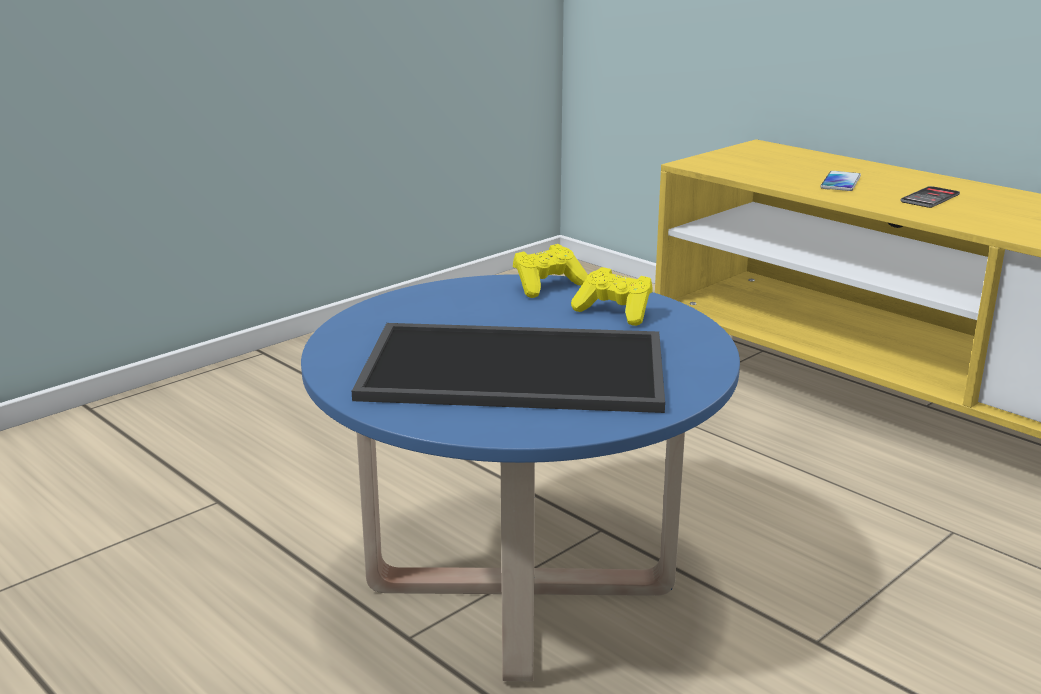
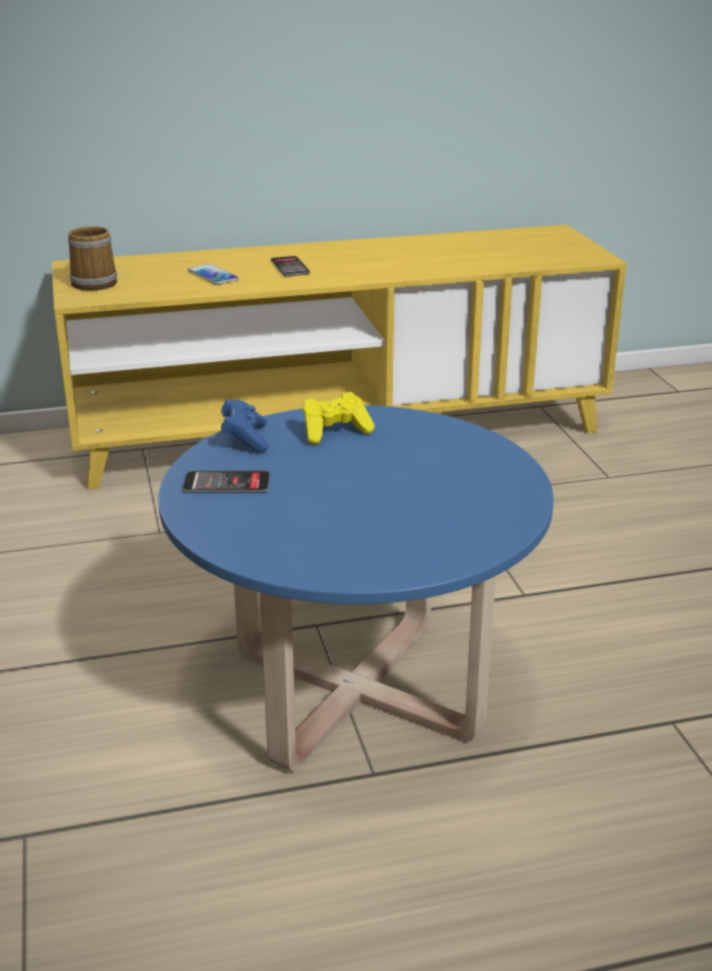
camera: 60 degrees left, 5 degrees up
(455, 300) = (226, 483): none -> phone
(518, 367) = (399, 496): tray -> none
(547, 286) = (245, 439): yellow game controller -> blue game controller
(739, 159) = (95, 282): none -> mug

